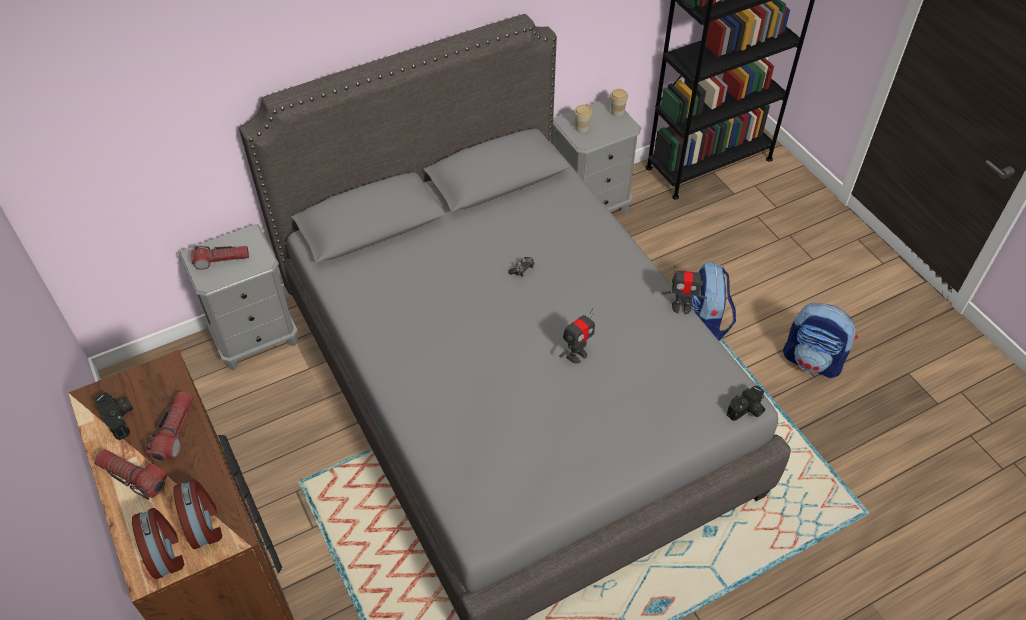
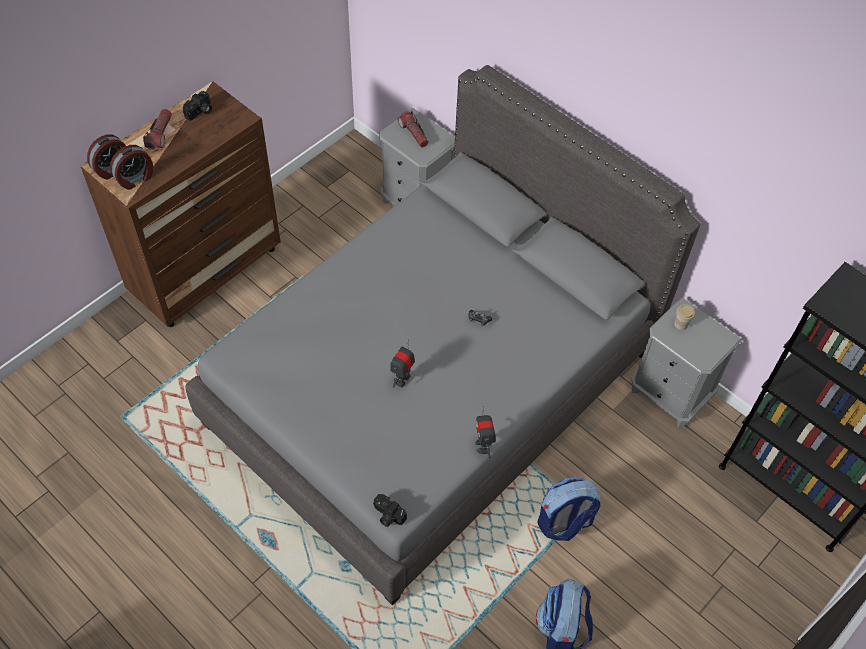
camera: 70 degrees right, 5 degrees up
(174, 432) = (197, 140): flashlight -> none
(576, 355) = (402, 379): toy robot -> toy robot turned 90 degrees clockwise
(617, 112) = (719, 348): cup -> none

